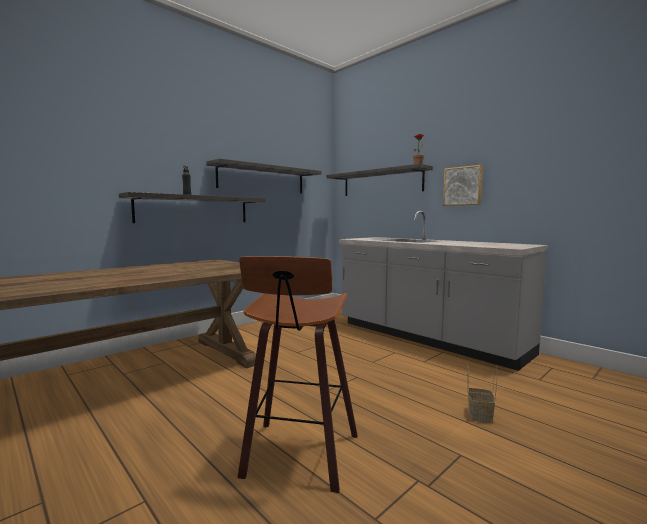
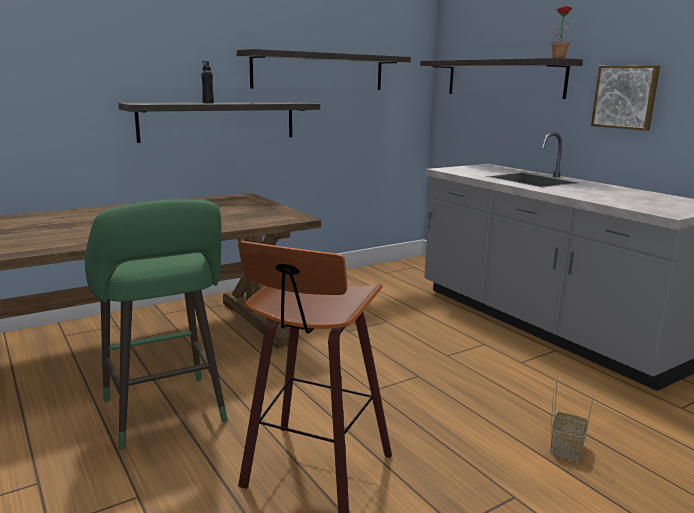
camera: 10 degrees right, 10 degrees up
(163, 426) = (166, 414): none -> green stool

